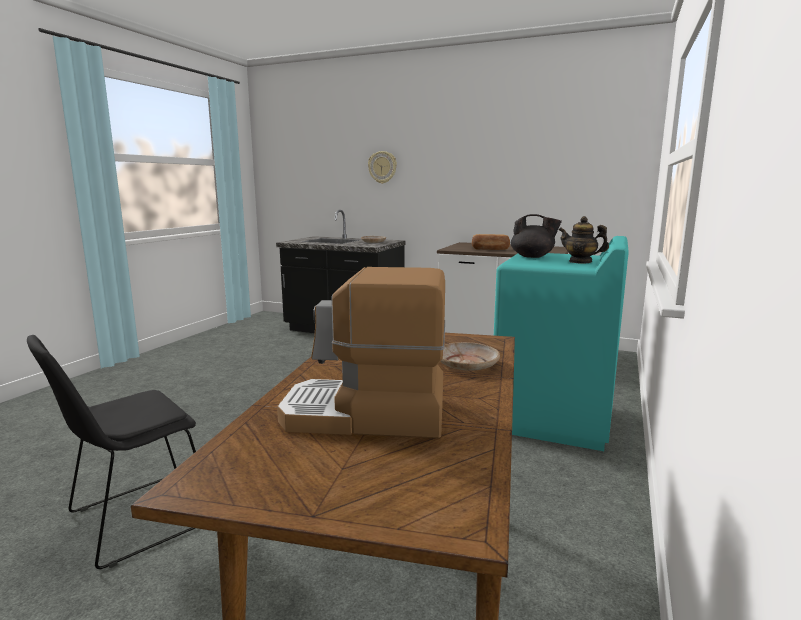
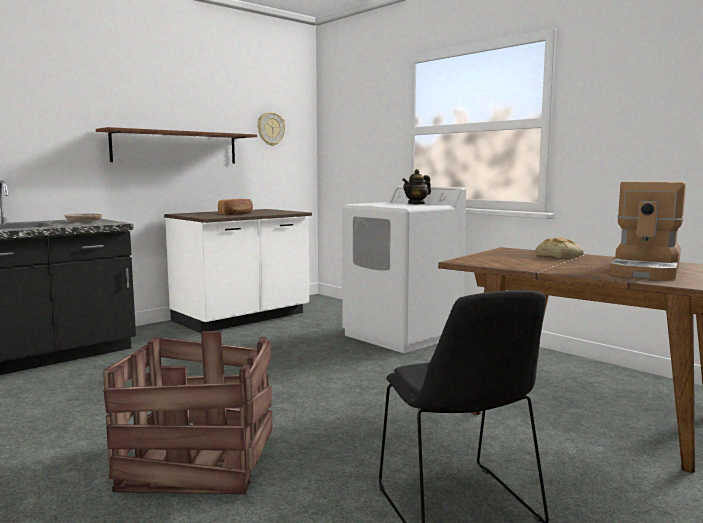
camera: 65 degrees left, 5 degrees down
(201, 411) = (198, 462): none -> crate
(382, 167) = (51, 121): wall clock -> wall clock (270, 129)
(467, 364) = (558, 255): beige plate -> bread
(476, 184) = (176, 147): none -> brown shelf
(533, 257) = (380, 204): black teapot -> none
(553, 419) = (402, 335): turquoise washing machine -> white washing machine

